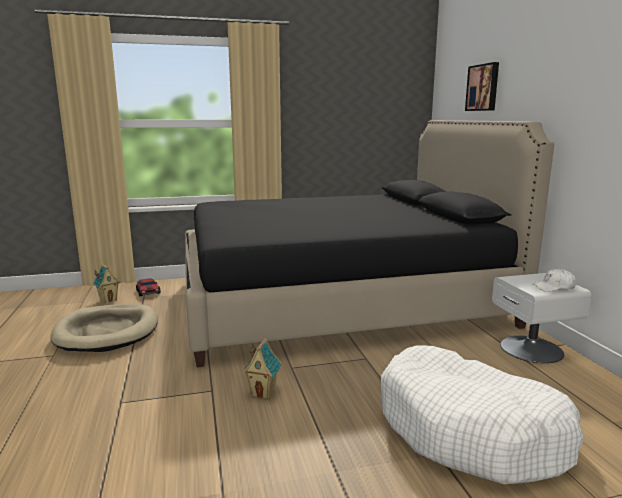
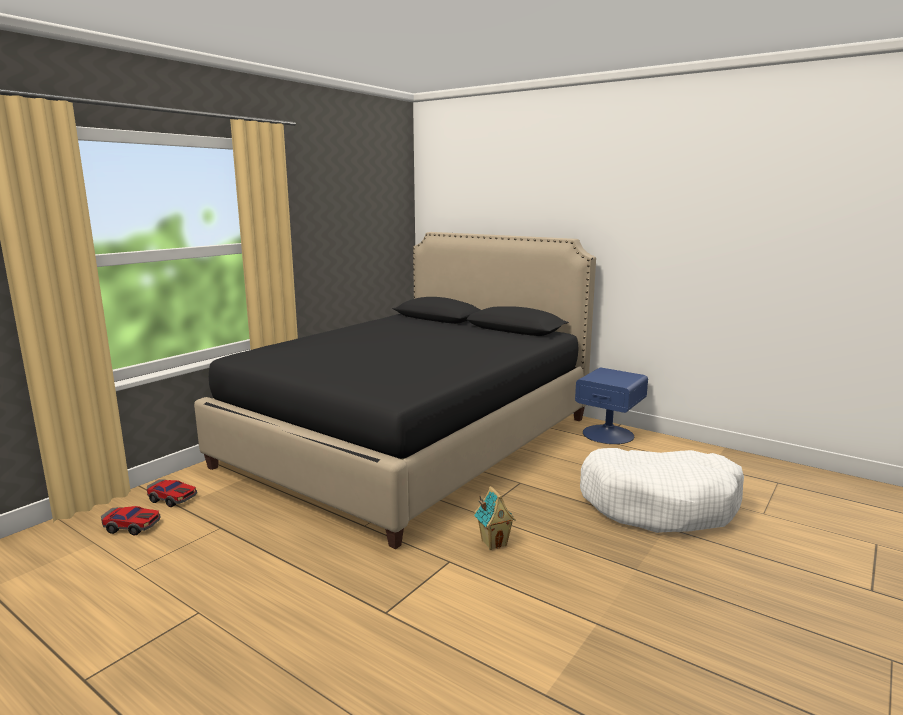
camera: 40 degrees left, 0 degrees up
(107, 331) = (216, 559): beige dog bed -> none
(108, 300) = (132, 526): toy house -> toy car
(483, 87) = (495, 202): picture -> none
(532, 349) = (608, 434): white nightstand -> blue nightstand
(554, 287) = (625, 378): white cap -> none

